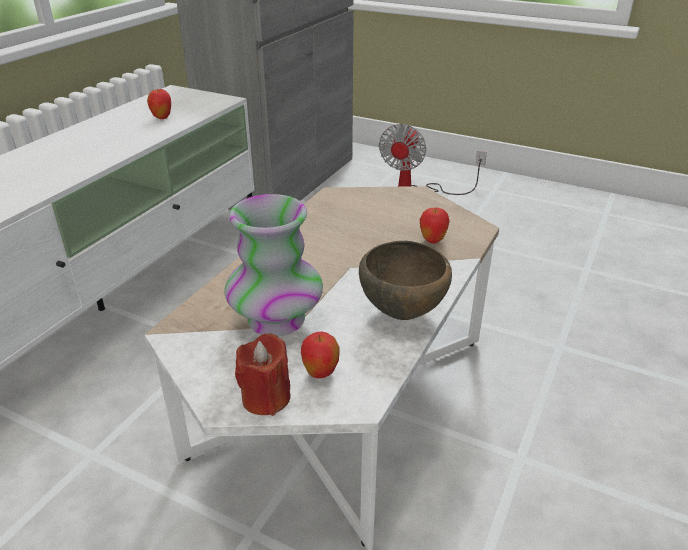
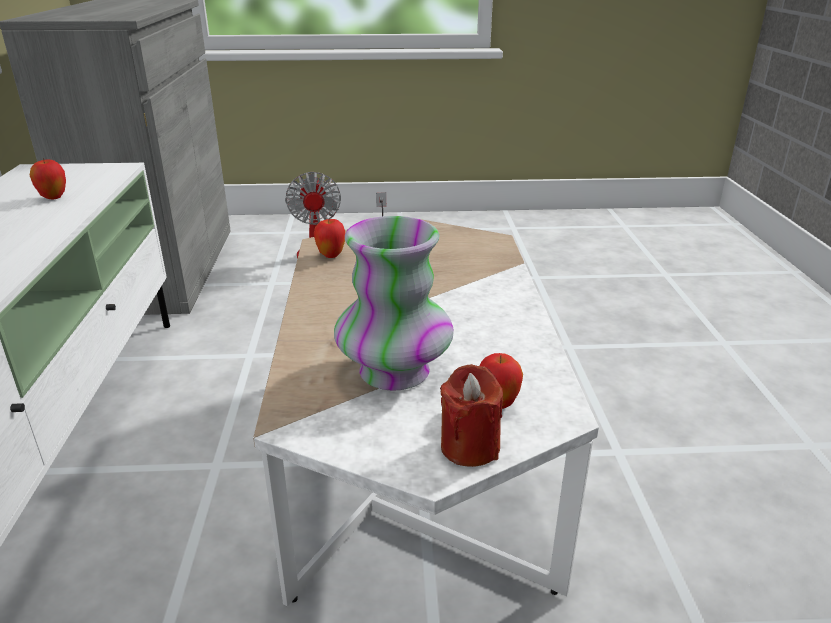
camera: 30 degrees left, 5 degrees down
(403, 313) = (512, 327): brown bowl -> none
(432, 240) = (467, 259): apple -> apple (331, 255)

